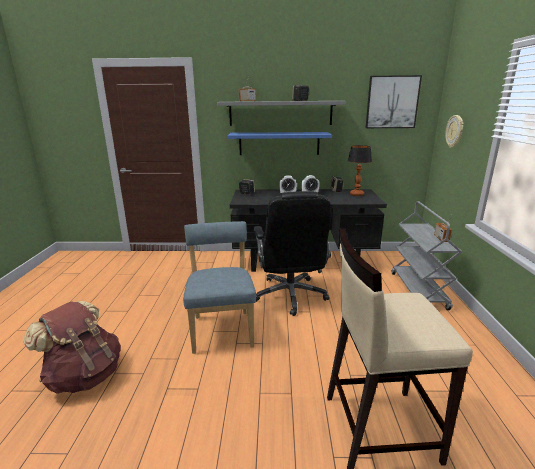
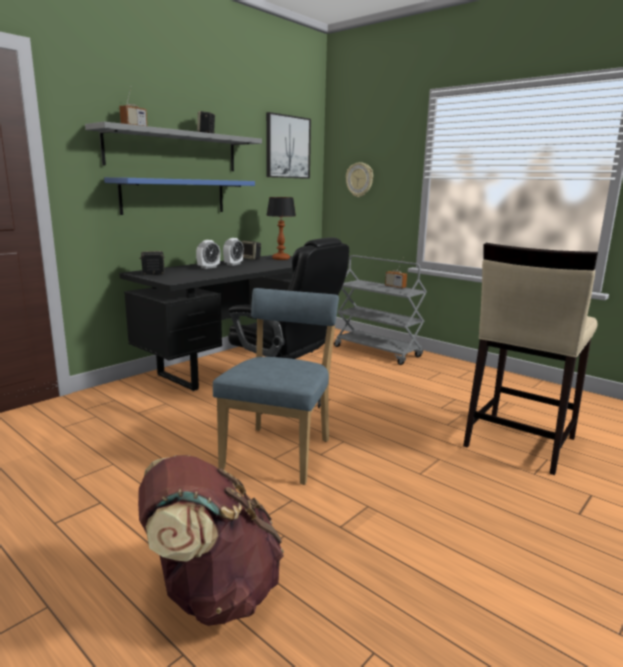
camera: 50 degrees left, 5 degrees down
(222, 329) = (280, 451): blue chair -> blue chair turned 75 degrees clockwise

